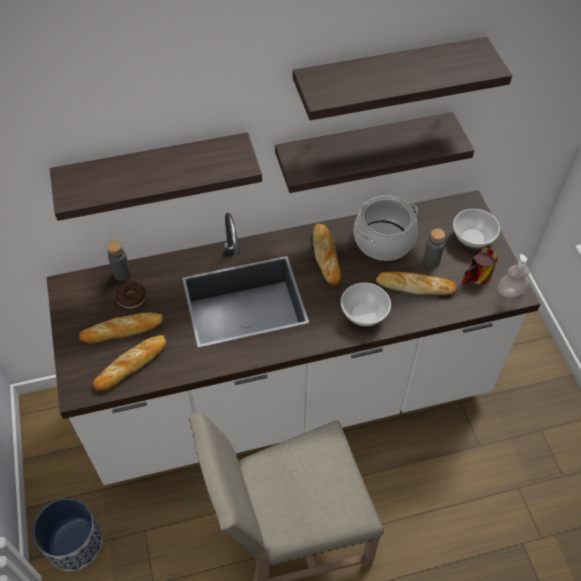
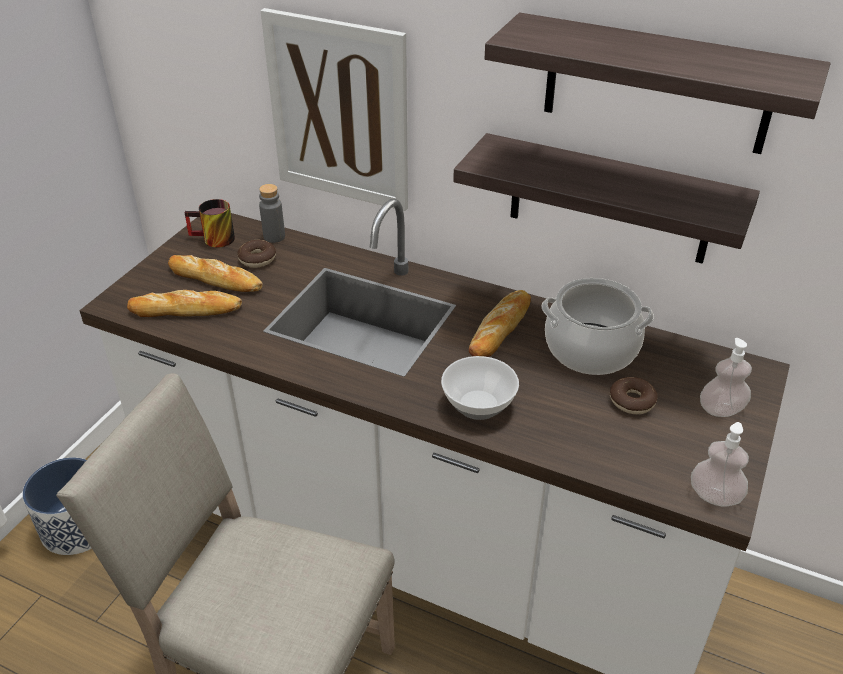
camera: 40 degrees right, 15 degrees down
(155, 172) = (338, 111): shelf -> picture
(415, 286) = (579, 414): bread -> none
(431, 261) = (632, 401): grey bottle -> donut
(472, 239) = (721, 409): bowl -> soap dispenser
(477, 278) = (680, 454): mug -> mug (213, 240)

